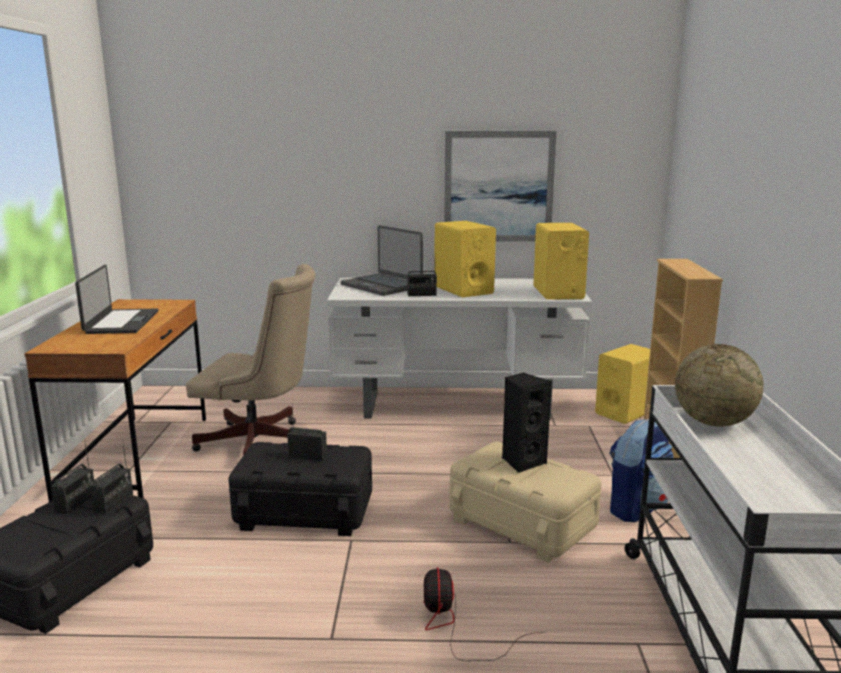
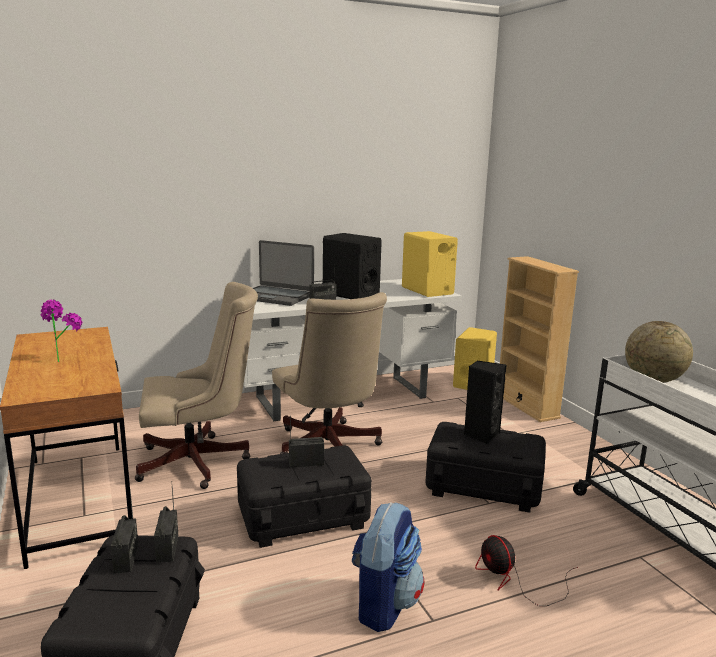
camera: 25 degrees left, 0 degrees up
(121, 322) = (63, 359): laptop -> potted plant
(392, 453) = (328, 448): none -> beige office chair
(463, 290) = (350, 294): yellow speaker -> black speaker
(498, 187) = (361, 202): picture -> none
(522, 523) = (484, 486): beige storage box -> black storage box
(636, 507) = (547, 456): backpack -> backpack (384, 604)

